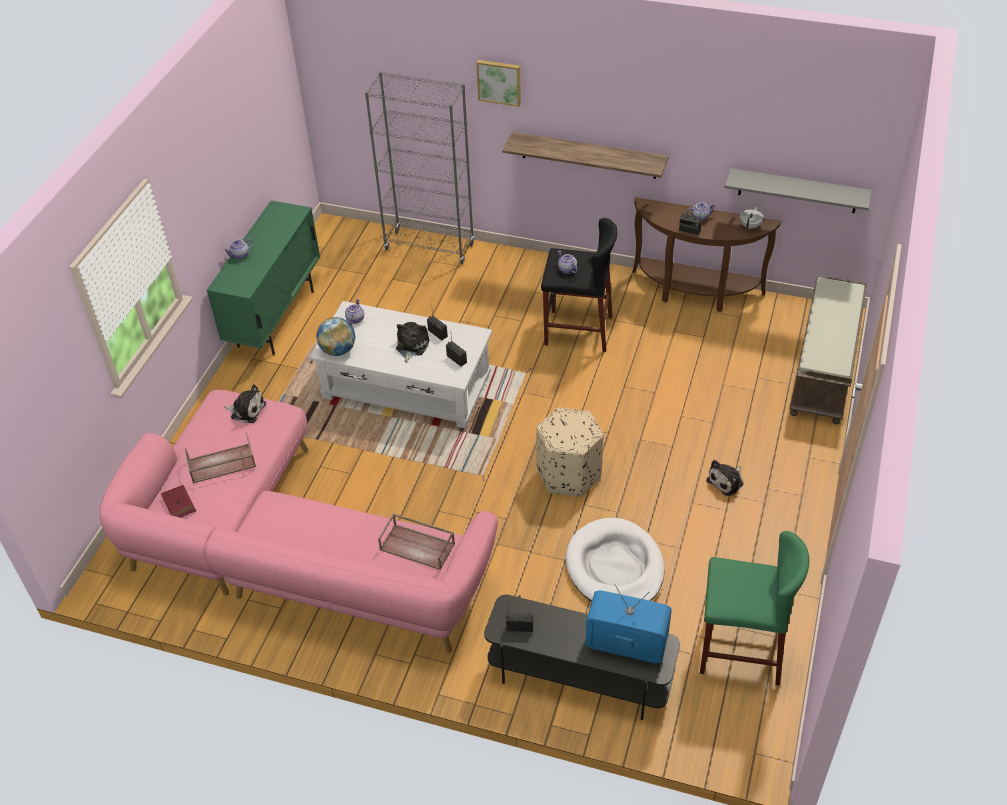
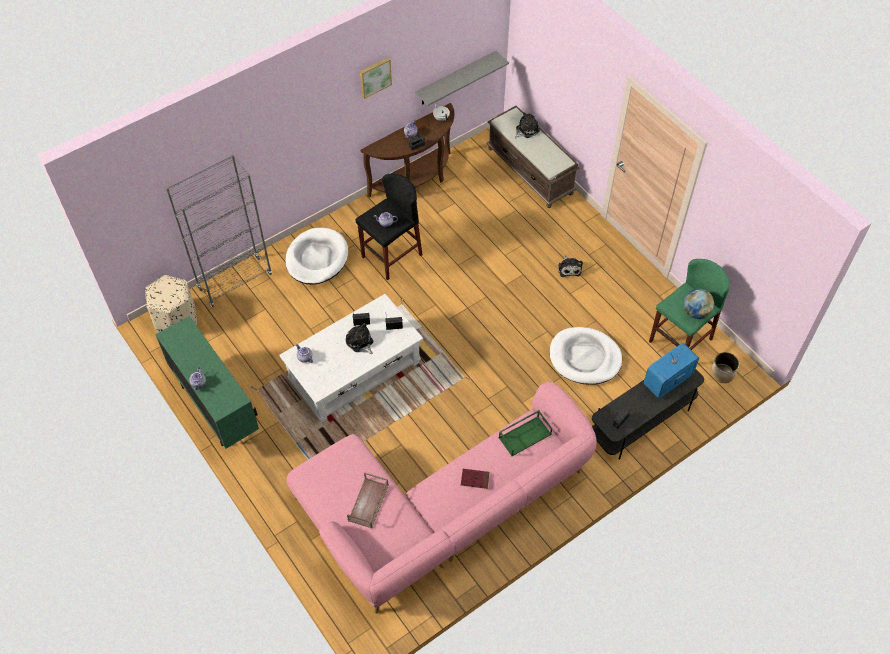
camera: 55 degrees left, 10 degrees up
(178, 503) = (382, 545): red book -> red book (475, 479)
(246, 410) = (330, 464): plush toy -> plush toy (526, 130)
(338, 350) = (325, 383): globe -> globe (695, 312)
(418, 546) = (525, 435): brown tray -> green tray
(499, 81) = (255, 136): picture -> picture (374, 77)
(515, 282) = (317, 258): none -> white dog bed
(569, 474) = (501, 335): beige ottoman -> beige ottoman (176, 320)
(588, 155) = (325, 144): shelf -> none
(737, 726) = (722, 373): none -> planter

